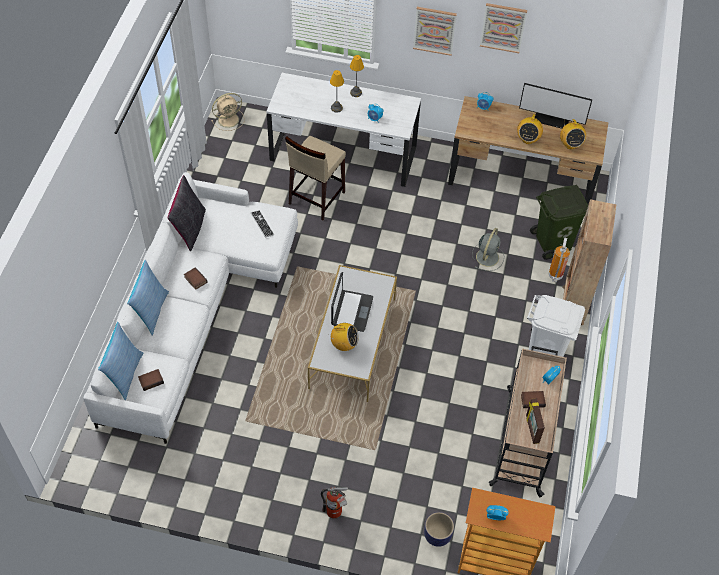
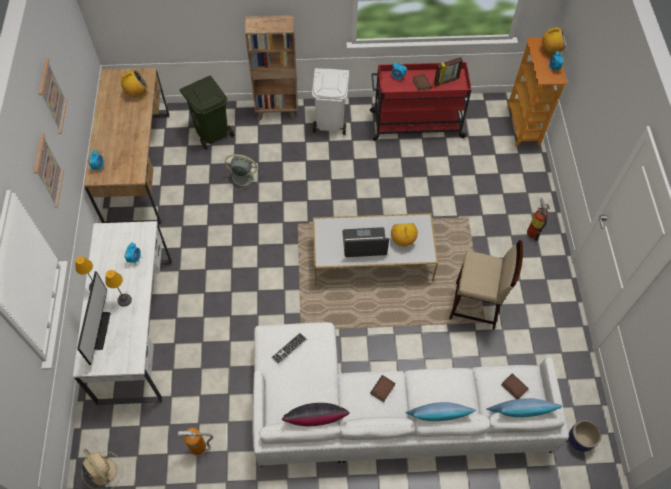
camera: 105 degrees left, 5 degrees up
(316, 198) = (206, 338): beige stool -> beige stool (475, 306)
(437, 535) = (518, 162): planter -> planter (579, 440)
(523, 439) = (415, 124): beige cart -> red cart
(527, 139) = (136, 124): radio -> radio (551, 50)
(551, 120) = (106, 110): monitor -> monitor (97, 330)
(555, 276) = (249, 126): fire extinguisher -> fire extinguisher (200, 448)

